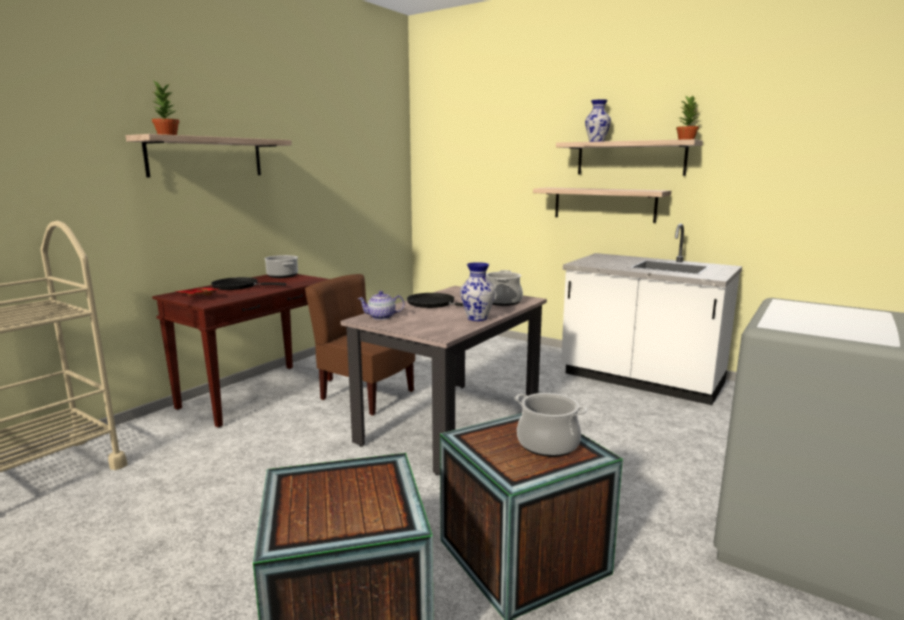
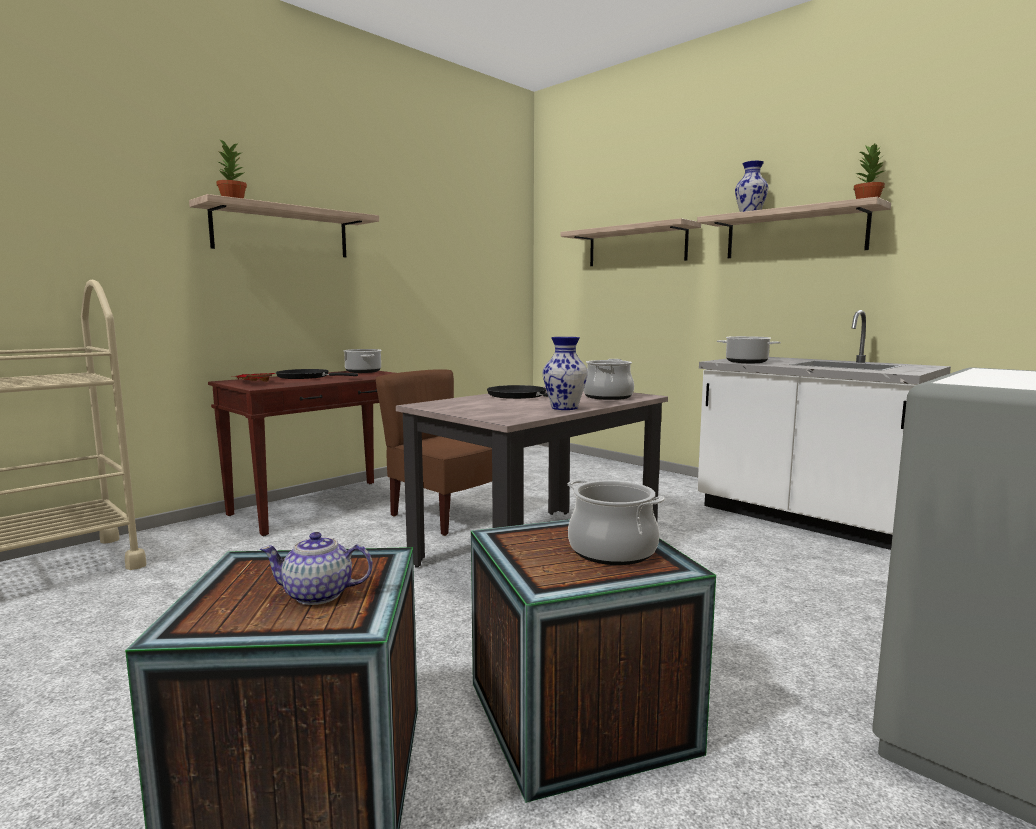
camera: 10 degrees right, 5 degrees down
(382, 317) = (447, 404): teapot -> teapot (319, 595)
(599, 264) = (747, 362): none -> cooking pot
(604, 204) = (761, 293): shelf -> shelf (636, 246)

